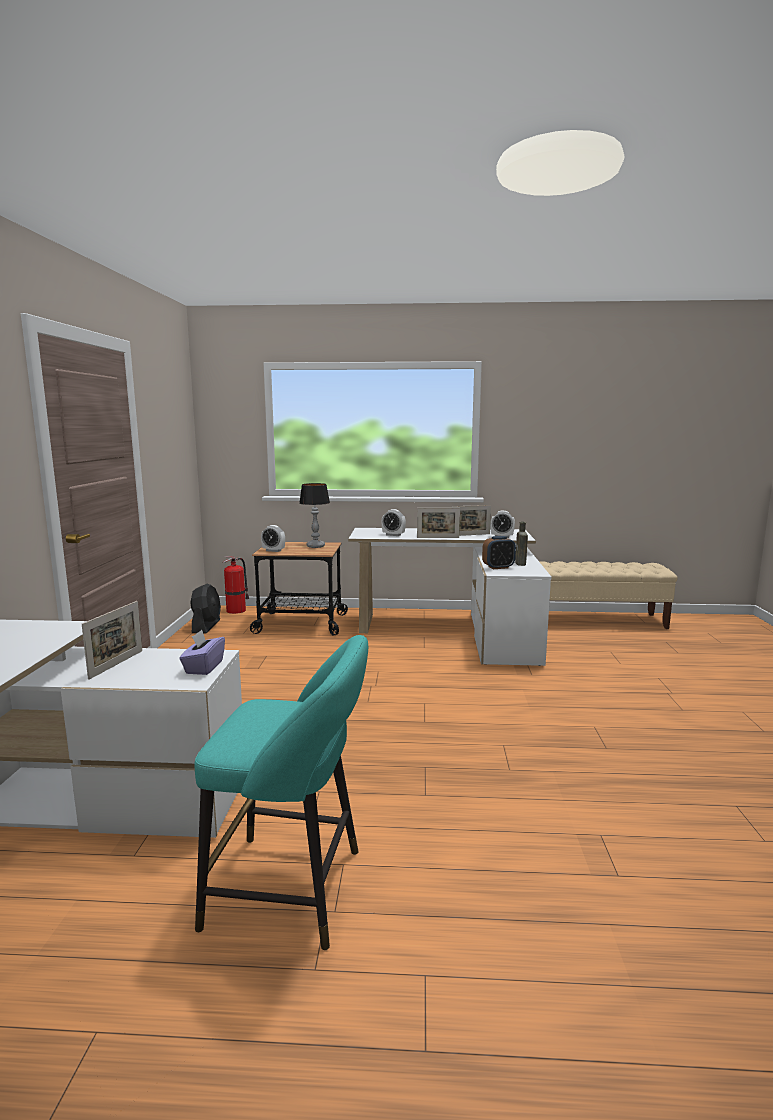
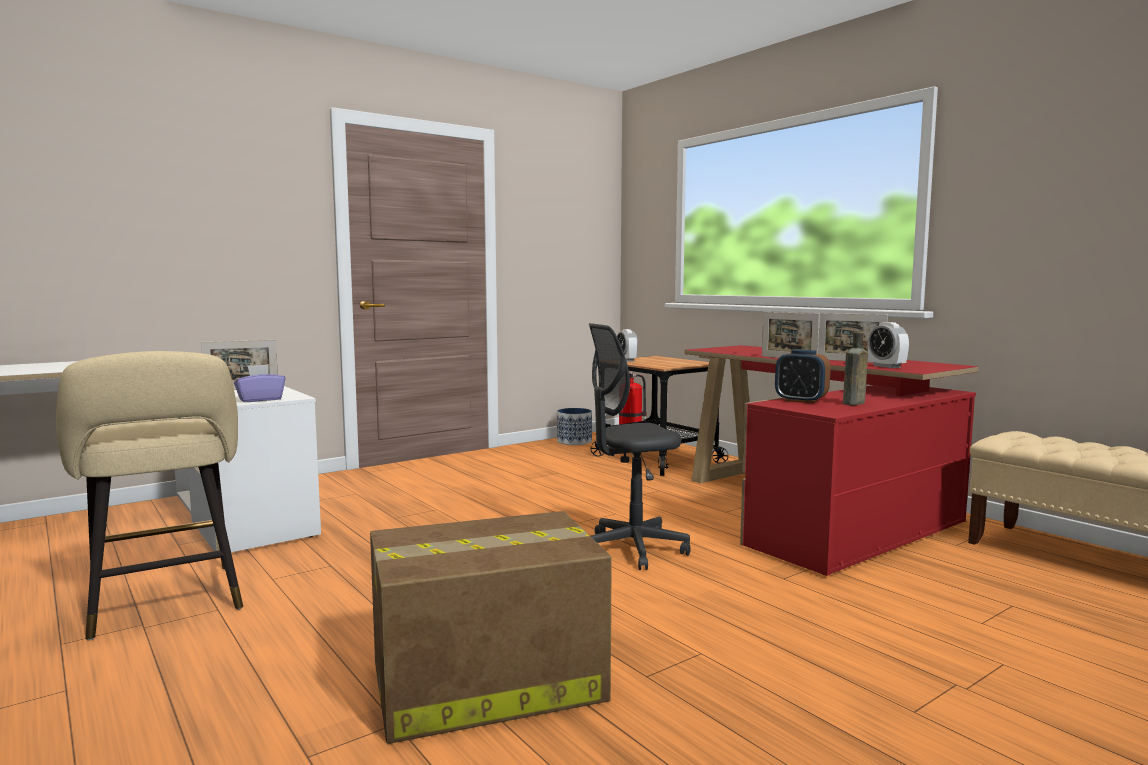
camera: 50 degrees right, 5 degrees down
(206, 626) = (574, 441): black fan -> planter
(293, 890) = (166, 604): turquoise stool -> beige stool
(316, 546) = (680, 362): table lamp -> none
(393, 535) = (747, 352): alarm clock -> none
(444, 689) = (633, 549): none -> grey office chair
(457, 631) = (814, 511): white desk -> red desk
(574, 792) = (484, 682): none -> cardboard box

